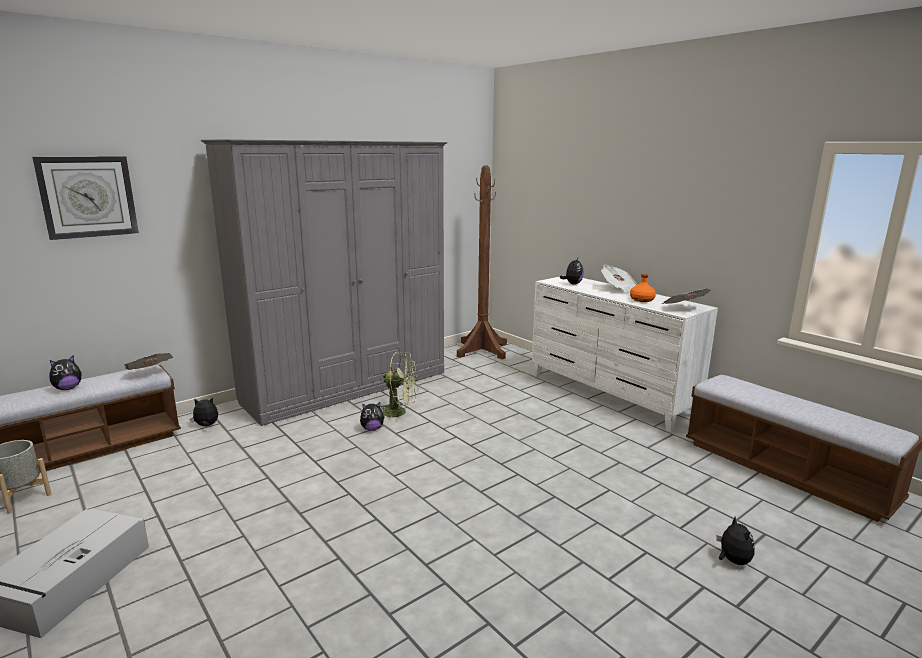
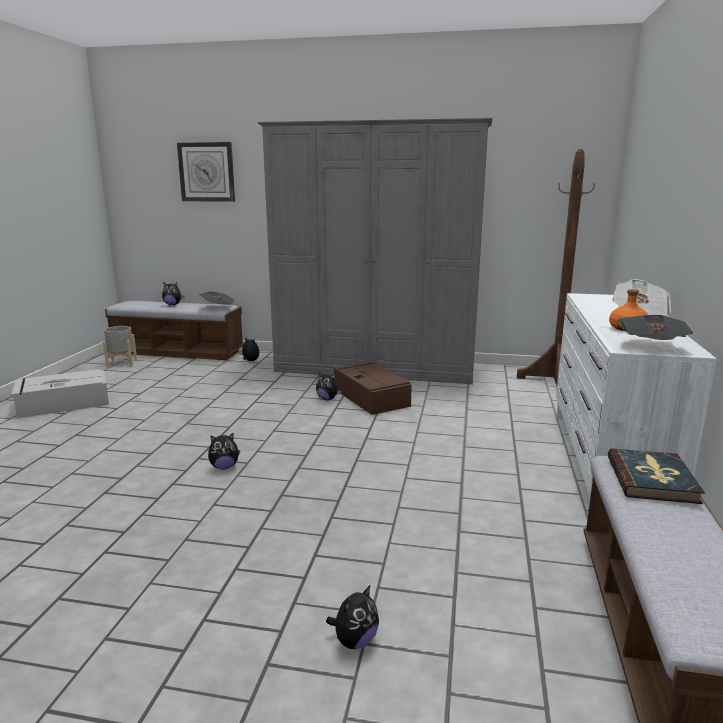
camera: 50 degrees right, 0 degrees up
(400, 412) = (370, 397): green fan -> brown storage box
(572, 284) = (600, 302): plush toy -> plush toy (224, 467)
(742, 386) = (652, 479): none -> book

